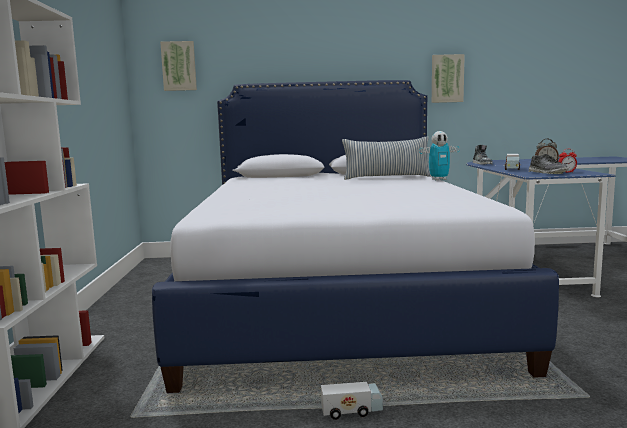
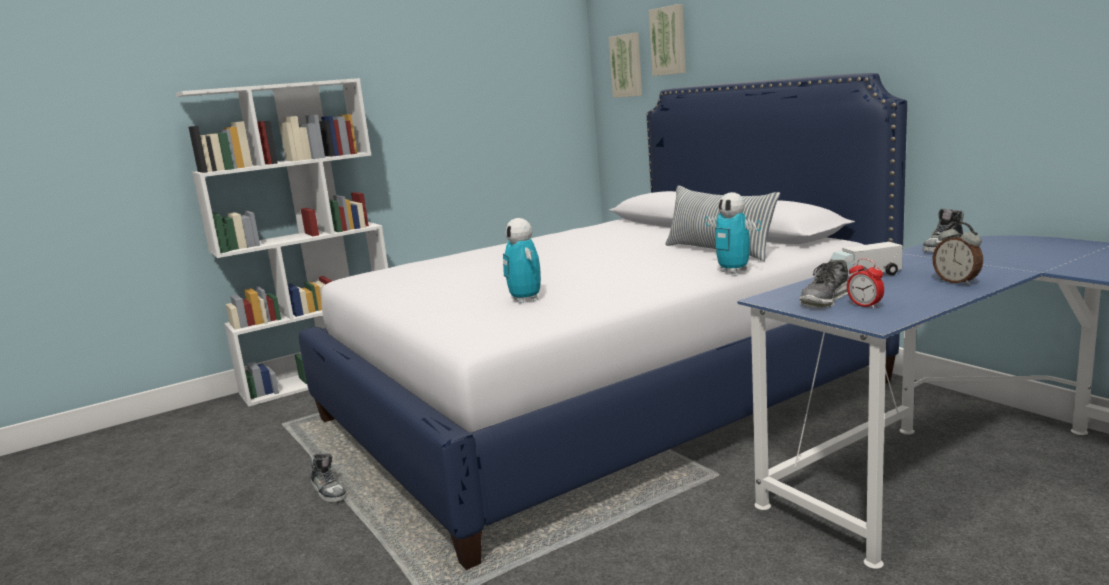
camera: 60 degrees right, 5 degrees up
(352, 411) = (329, 491): toy truck -> shoe
(420, 197) = (525, 300): none -> toy robot
(447, 78) = (964, 62): picture -> picture (669, 41)

